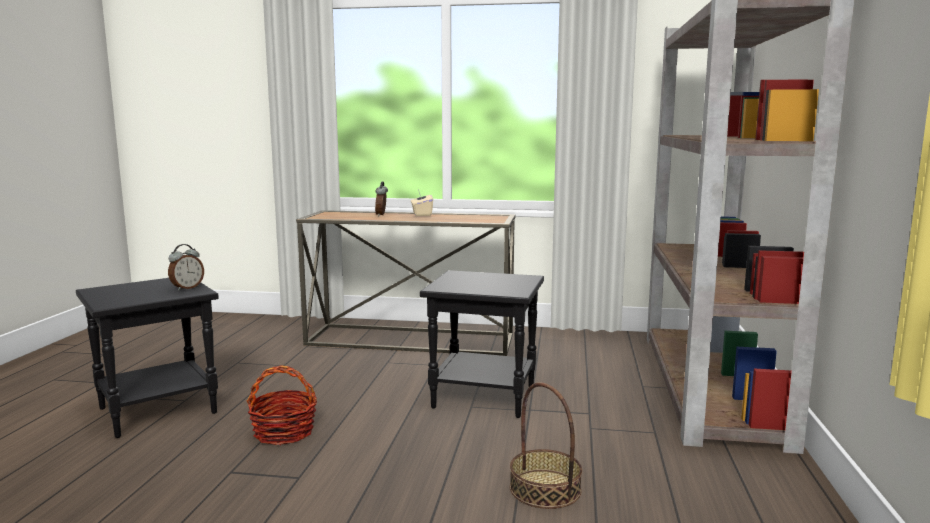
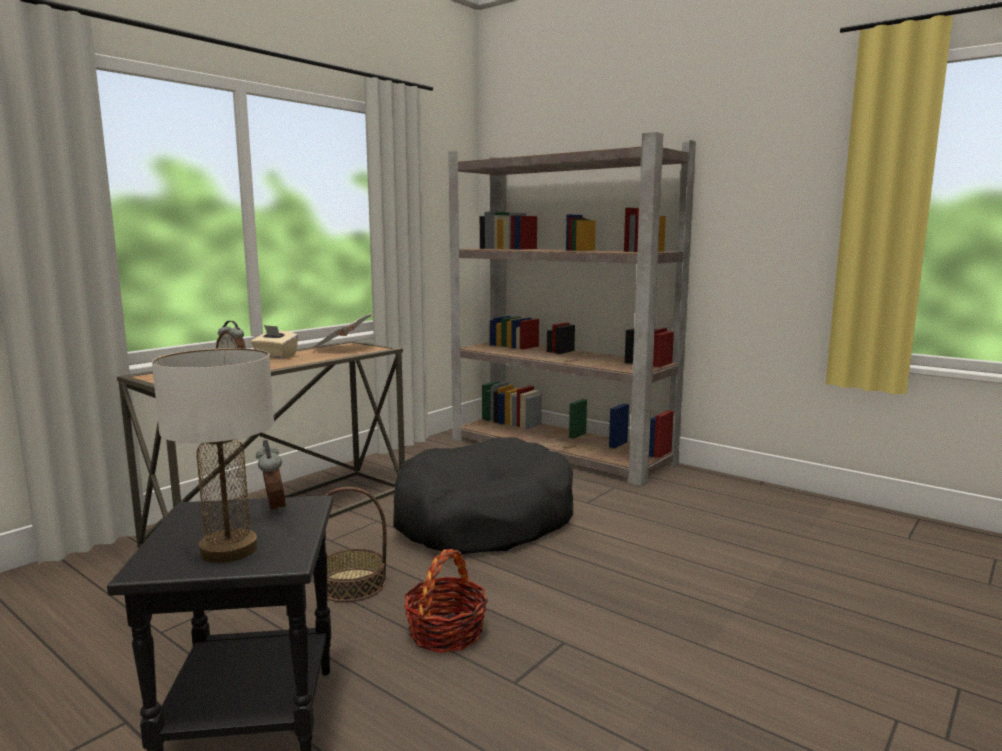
camera: 60 degrees left, 0 degrees up
(119, 294) = (229, 550): none -> table lamp
(478, 217) = (342, 348): none -> newspaper
(485, 396) = (483, 519): black side table -> black dog bed
(545, 489) = (668, 543): basket -> basket (352, 585)

